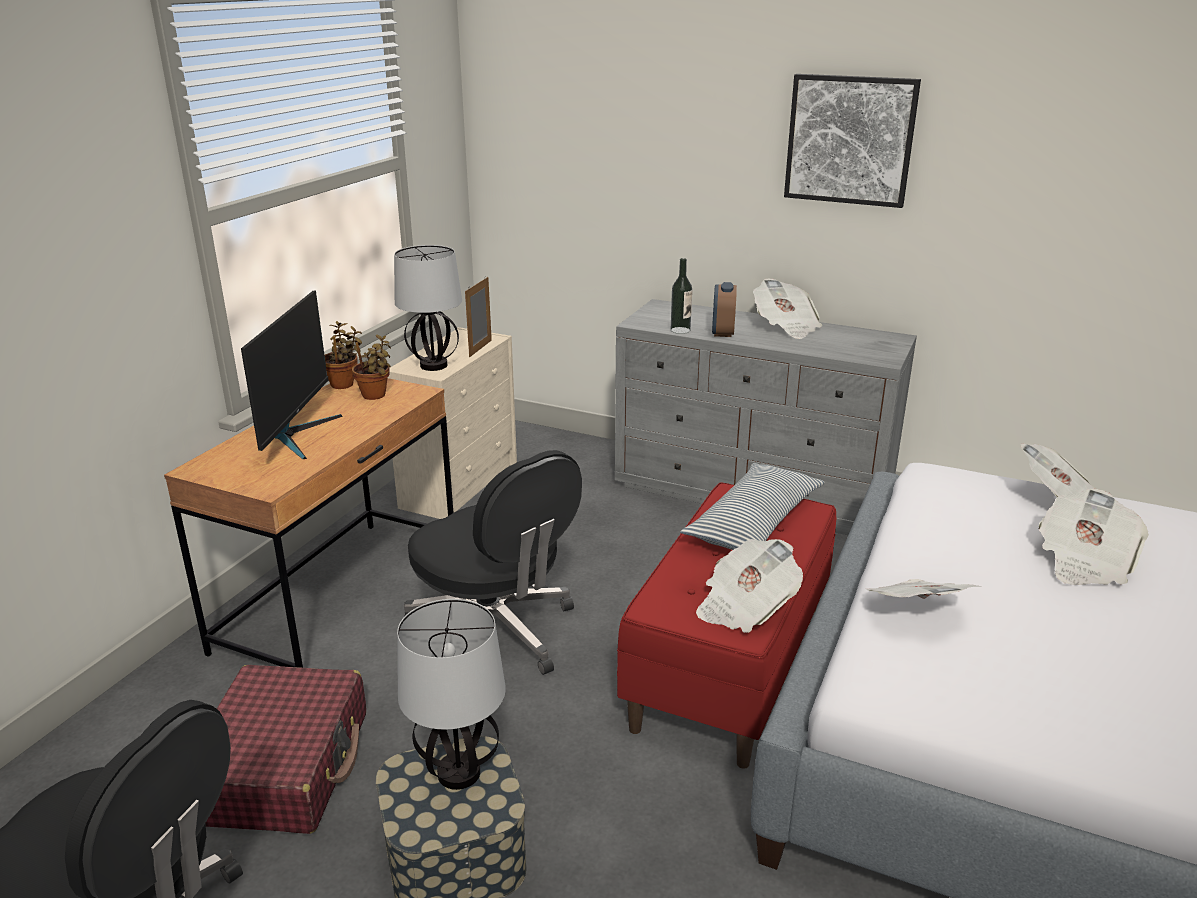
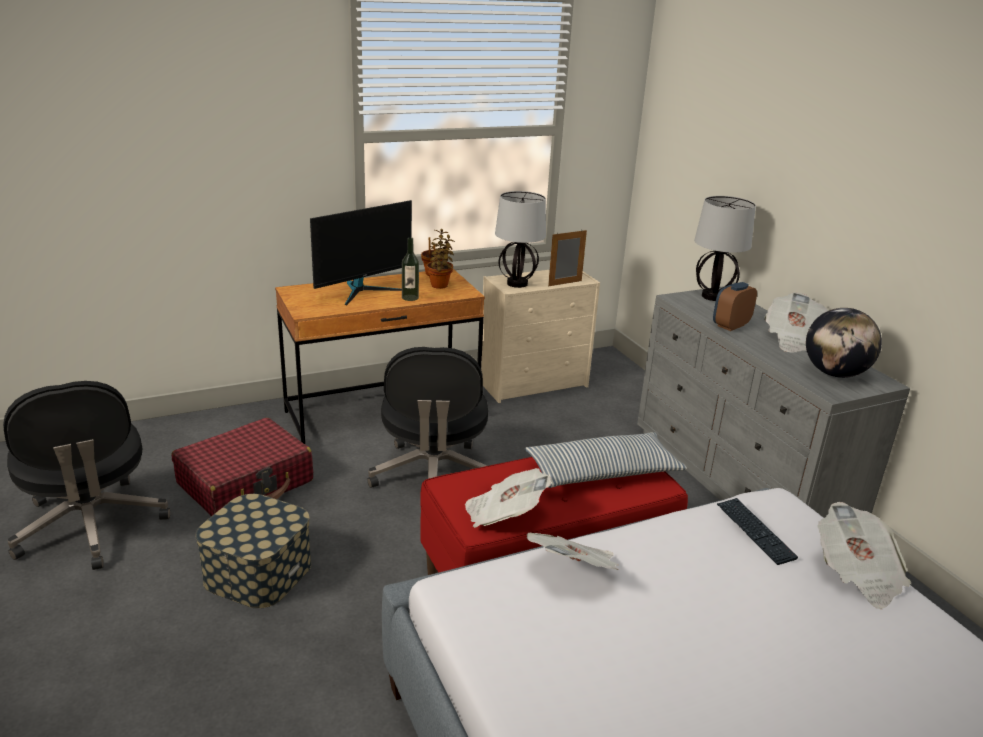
camera: 40 degrees right, 0 degrees up
(458, 774) = (267, 520): table lamp -> table lamp (712, 297)
(680, 330) = (699, 313): bottle -> bottle (410, 297)
(850, 140) = (891, 178): picture -> none
(859, 343) = (835, 373): none -> globe
(966, 504) = (754, 531): none -> keyboard
(1084, 562) = (781, 621): newspaper -> none

